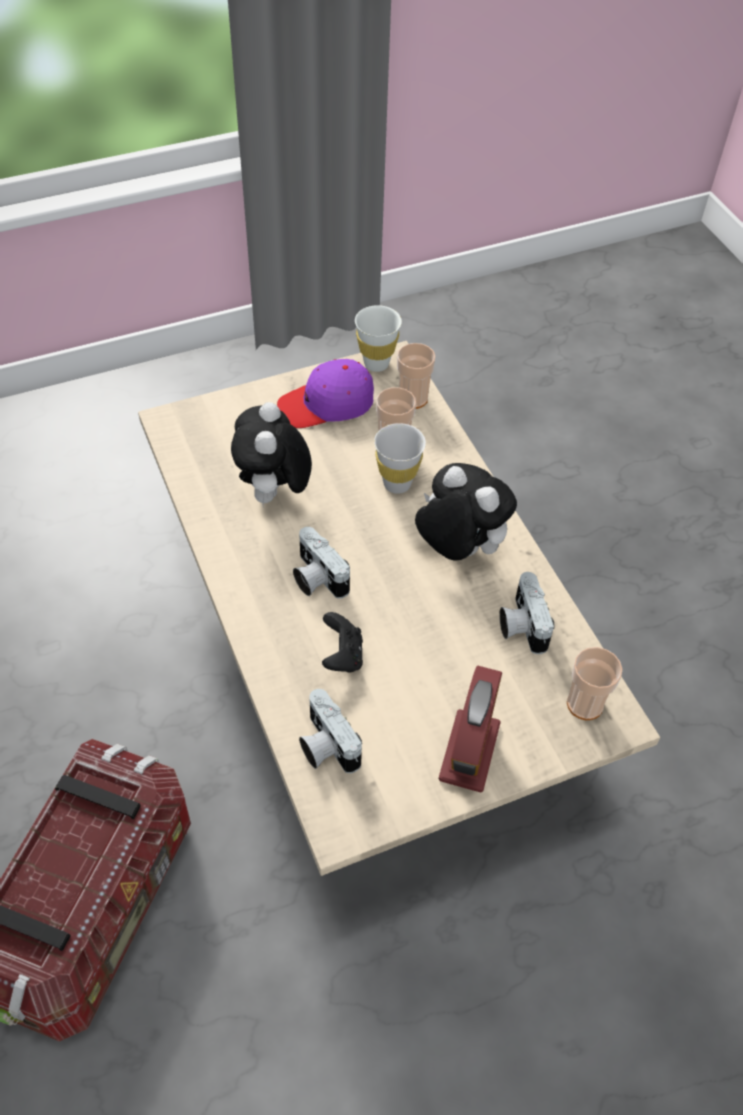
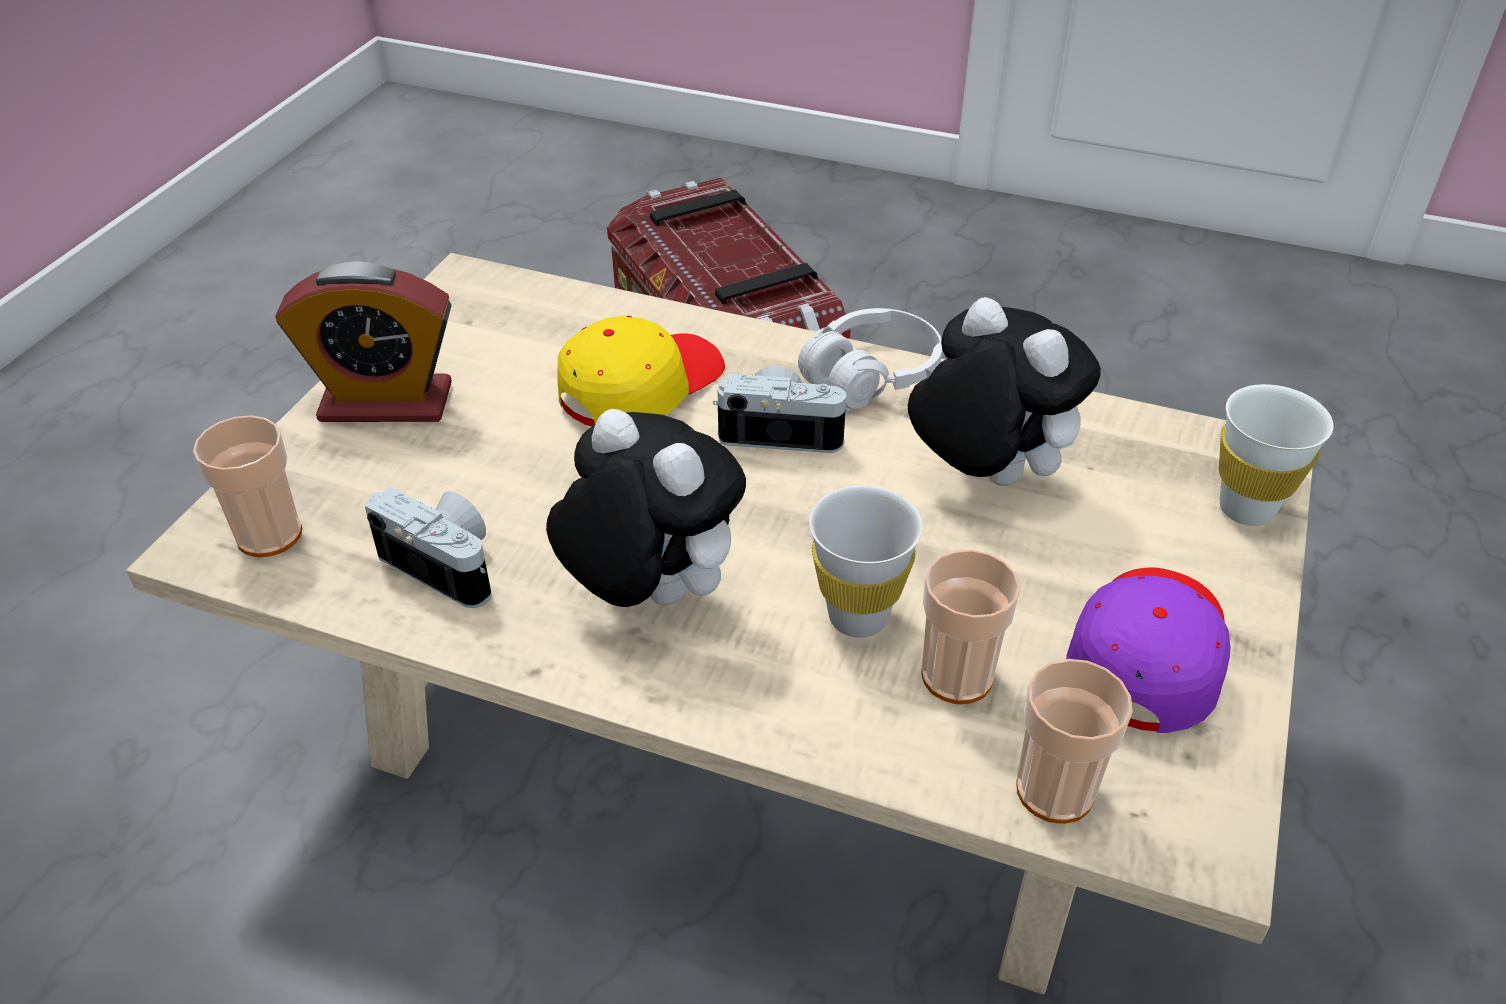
camera: 135 degrees right, 10 degrees down
(239, 573) = (871, 375): none -> white headphones
(325, 745) = (556, 316): camera -> none
(342, 656) = (640, 386): black game controller -> yellow cap
(376, 363) = (1218, 807): white cup -> white cup (1246, 509)
(458, 549) = (648, 594): plush toy -> plush toy turned 135 degrees counterclockwise
(469, 752) = (386, 402): alarm clock -> alarm clock turned 60 degrees counterclockwise

